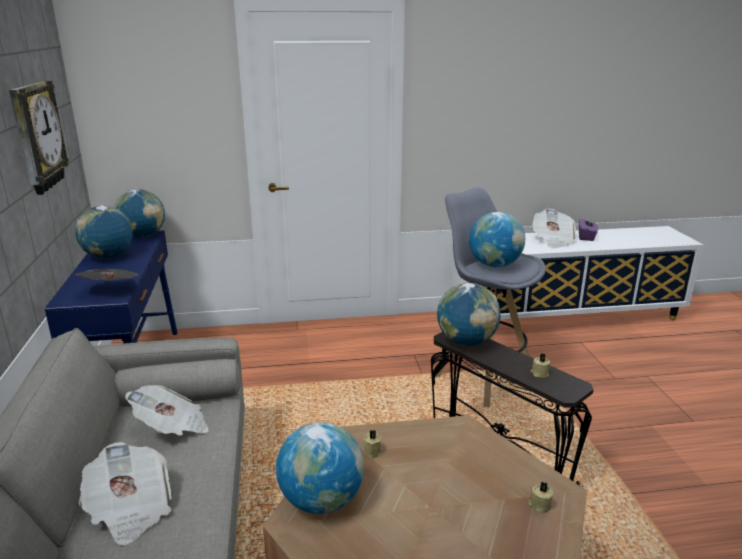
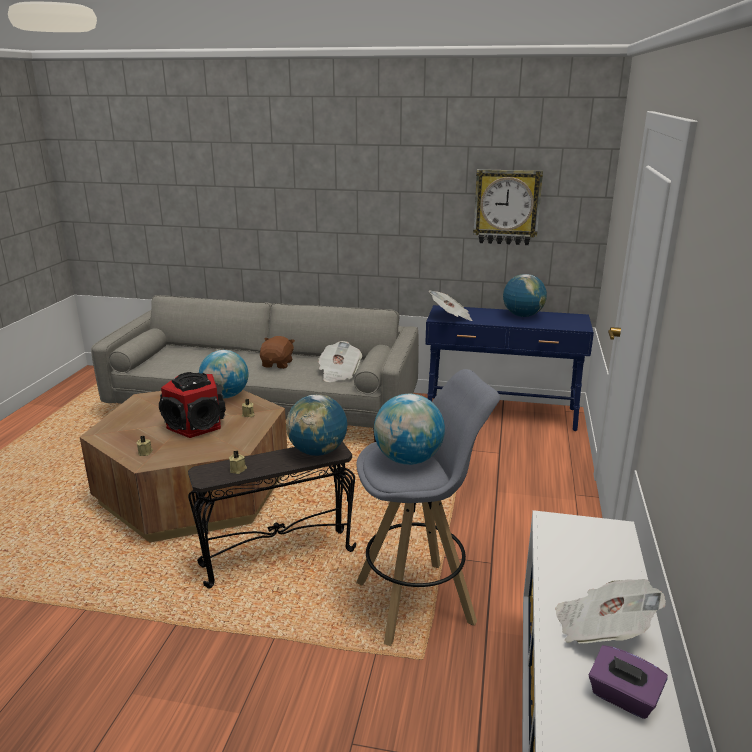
camera: 110 degrees right, 0 degrees up
(130, 510) = (277, 364): newspaper -> brown plush toy
(143, 236) = (573, 325): globe -> none
(434, 490) = (196, 425): none -> speaker

